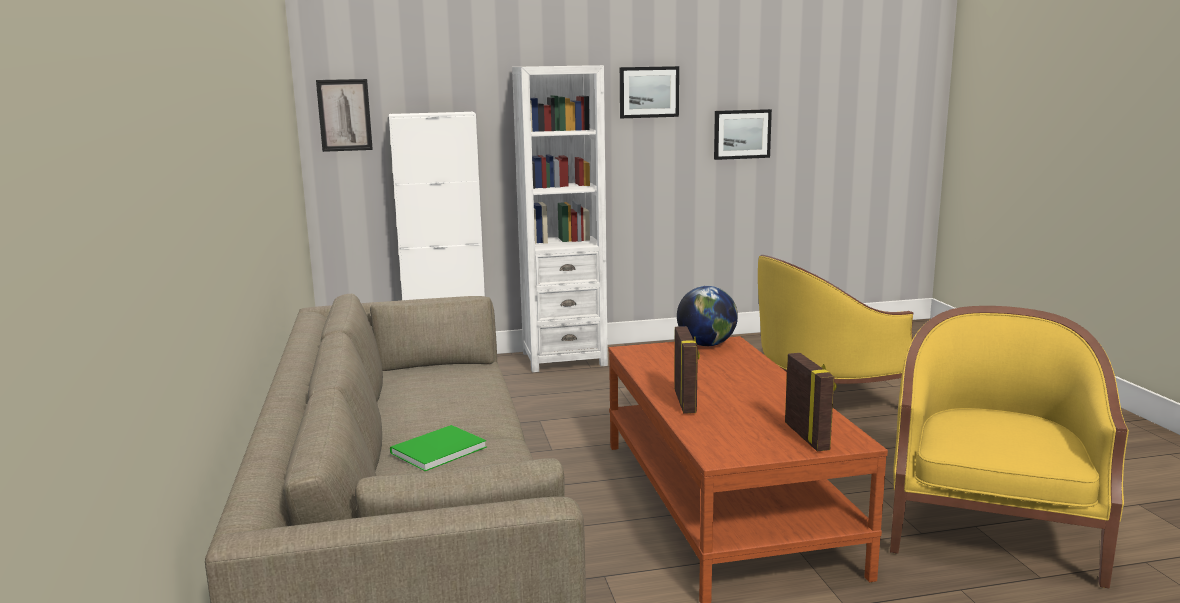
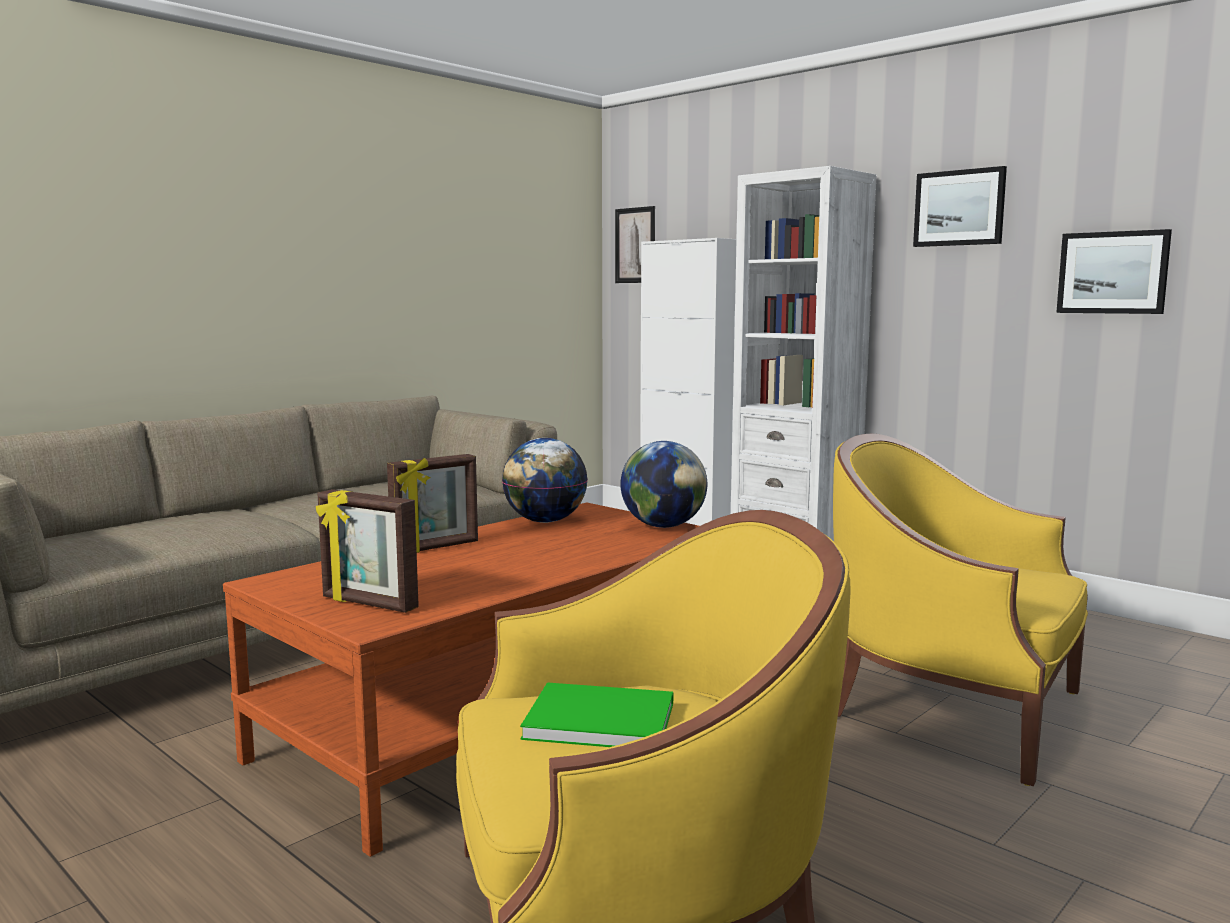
camera: 55 degrees right, 5 degrees down
(435, 450) = (237, 515): green book -> green book (596, 718)
(651, 365) = (545, 521): none -> globe
(807, 436) = (368, 604): picture frame -> picture frame turned 75 degrees clockwise

